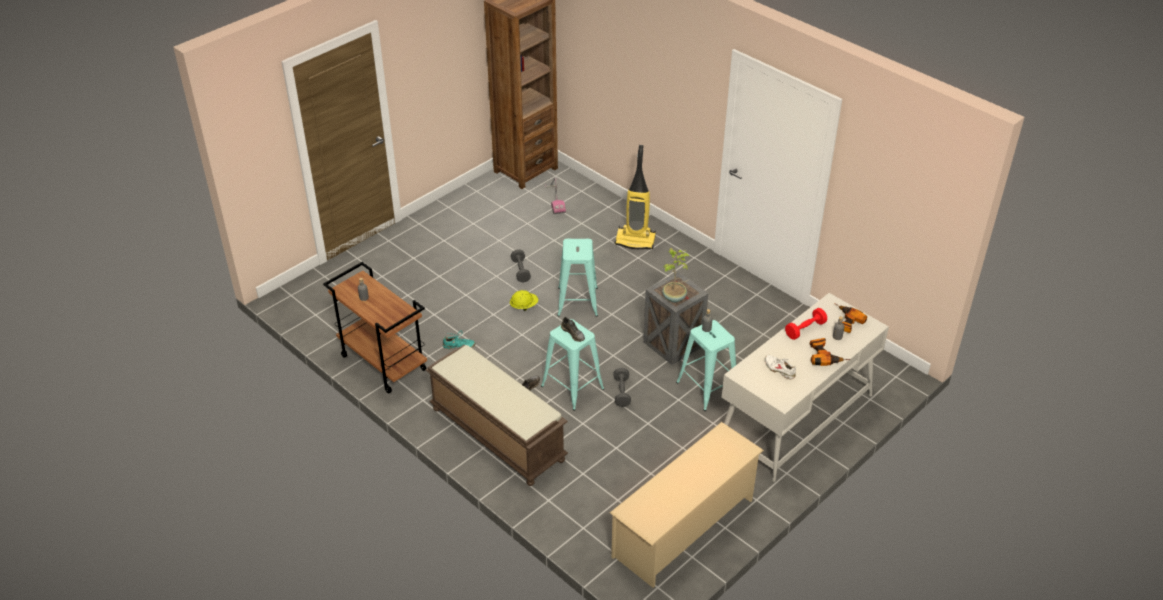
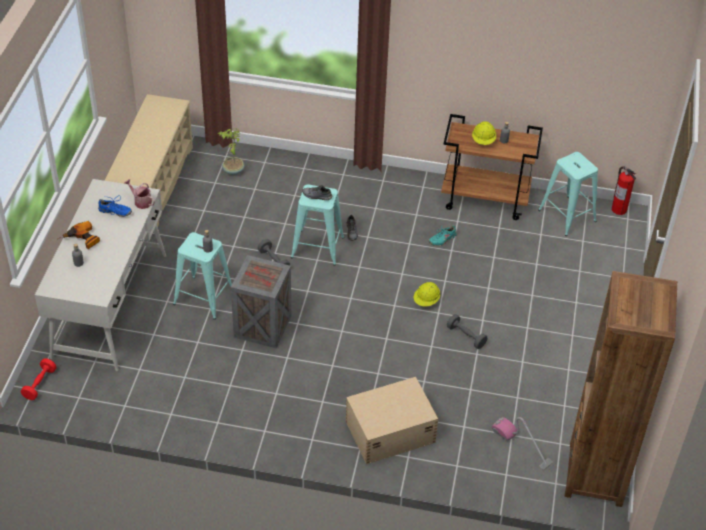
camera: 145 degrees right, 5 degrees up
(286, 305) = (618, 209): none -> fire extinguisher
(381, 305) = (483, 141): none -> yellow hard hat
(496, 434) = (343, 187): brown bench -> none
(577, 301) = (383, 329): turquoise stool -> turquoise stool (567, 215)
(636, 240) = (389, 431): vacuum cleaner -> beige storage box
(675, 298) = (257, 268): potted plant -> potted plant (233, 171)
(749, 369) = (141, 201): none -> watering can
(780, 369) = (115, 212): white shoe -> blue shoe
(805, 329) = (111, 257): red dumbbell -> red dumbbell (40, 384)
(845, 322) = (77, 281): power drill -> none

